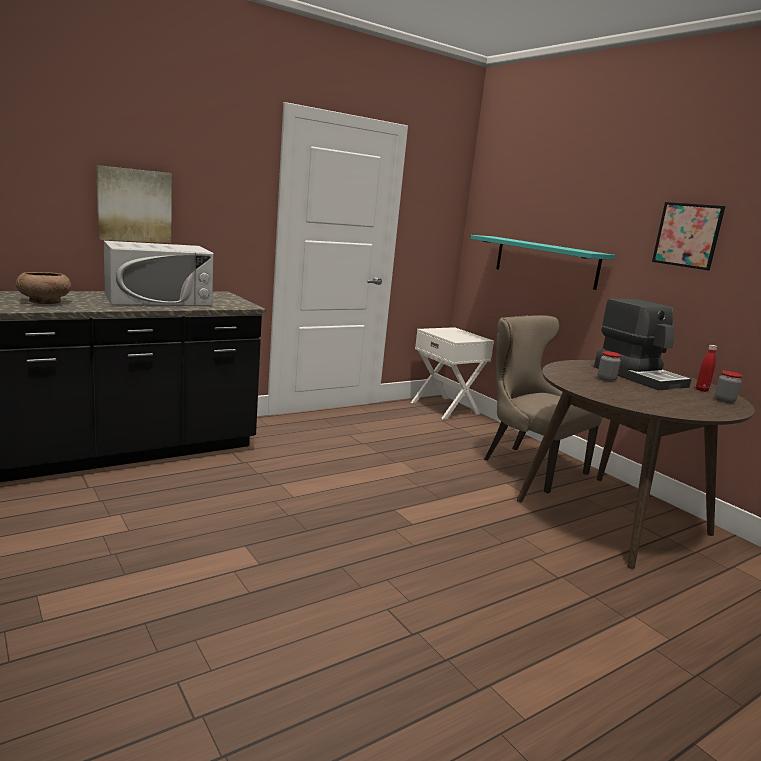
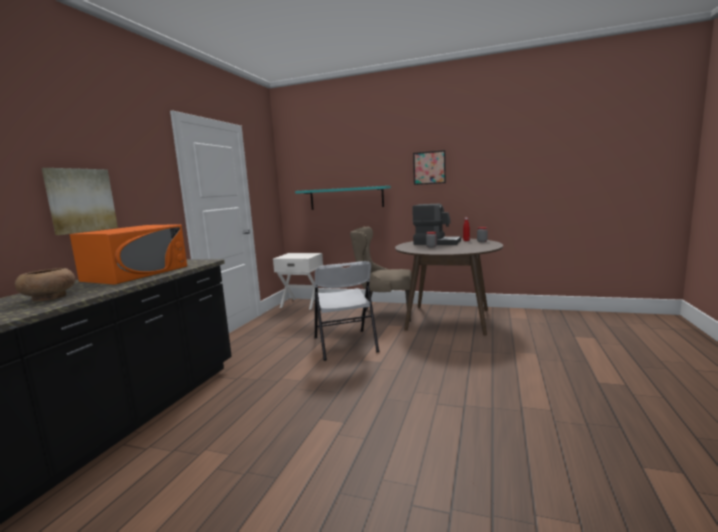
camera: 35 degrees left, 5 degrees down
(158, 299) = (137, 273): white microwave -> orange microwave
(407, 481) = (344, 344): none -> white chair

